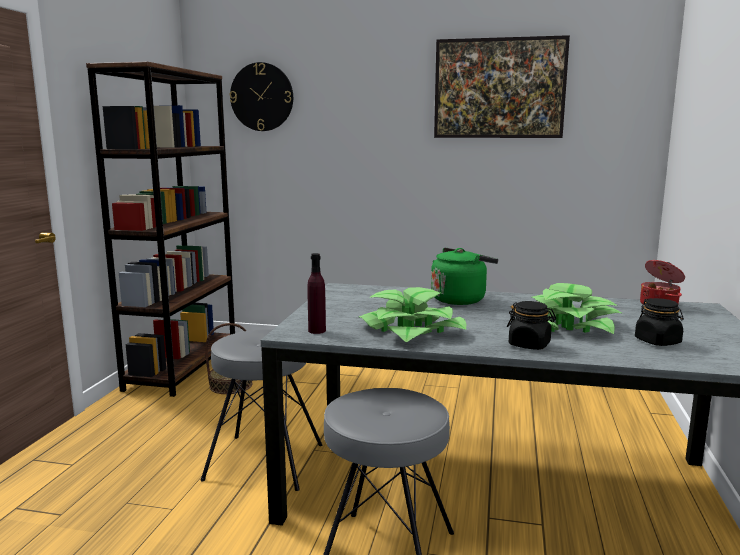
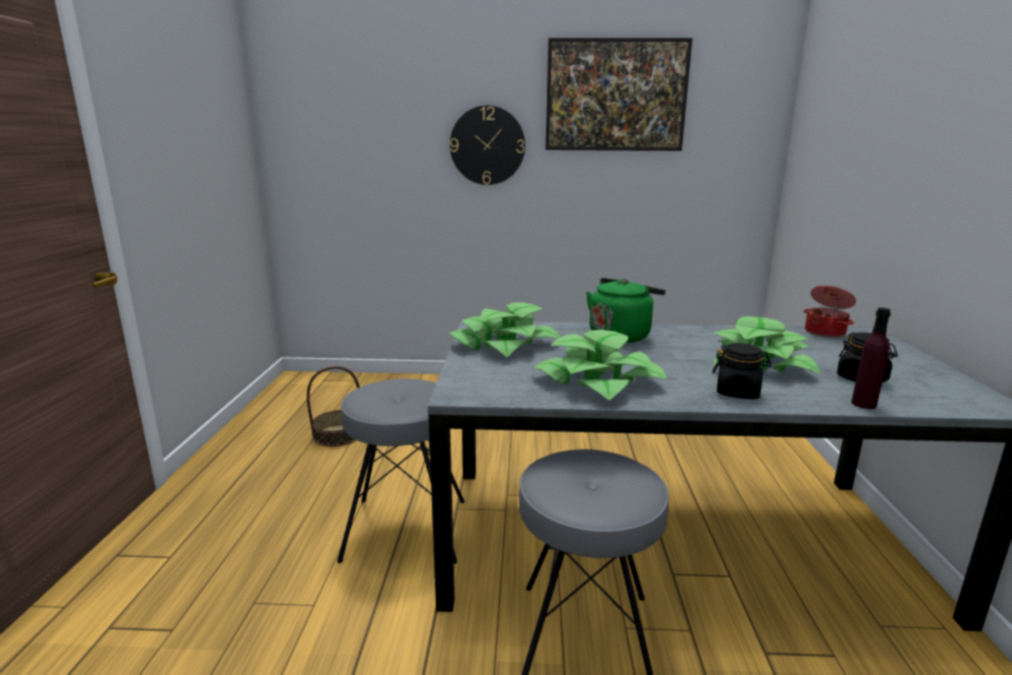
camera: 10 degrees left, 5 degrees up
(183, 367) = (274, 415): brown bookcase -> none
(262, 97) = (345, 101): wall clock -> wall clock (487, 145)
(317, 331) = (488, 388): purple bottle -> purple bottle (863, 404)
(351, 302) = (504, 345): none -> potted plant

